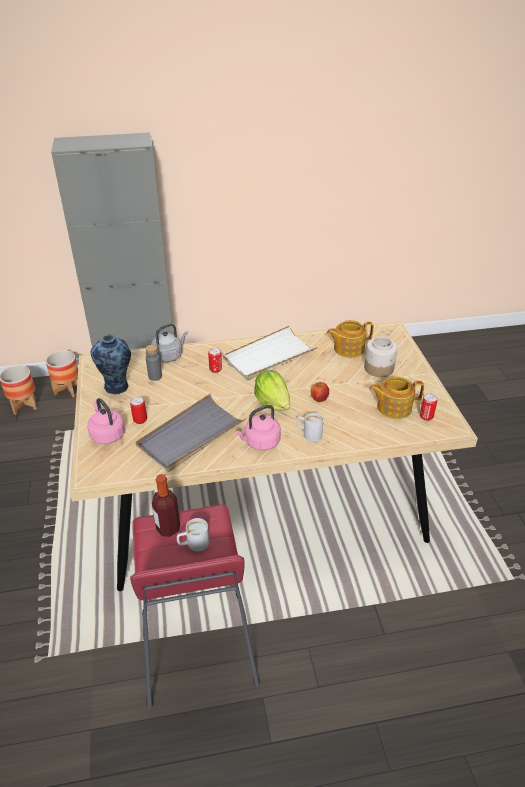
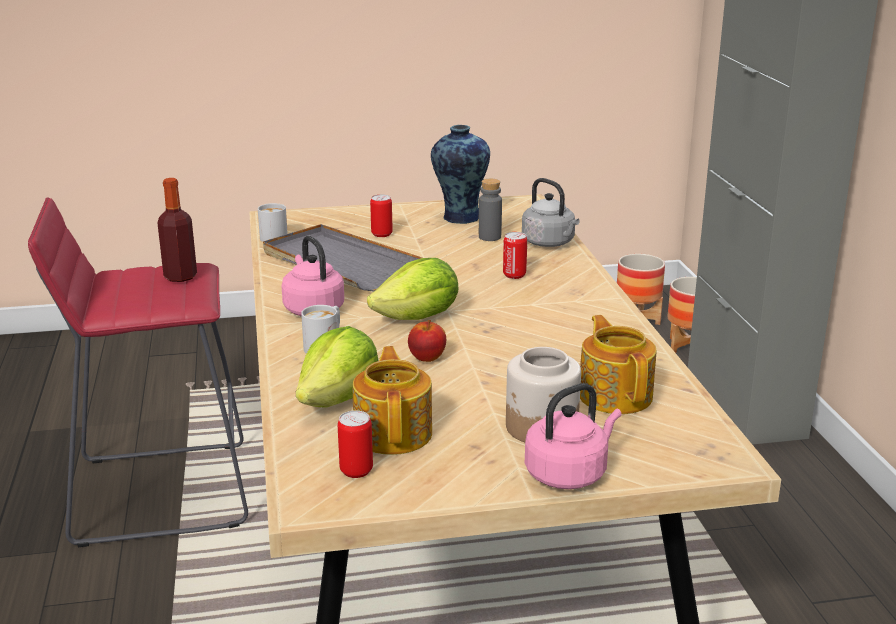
camera: 90 degrees right, 15 degrees down
(107, 434) = (353, 219): pink kettle -> pink kettle (569, 473)
(193, 544) = (145, 291): white mug -> white mug (272, 236)
(269, 356) = (565, 316): white tray -> none
(366, 425) = (339, 399): none -> lettuce

